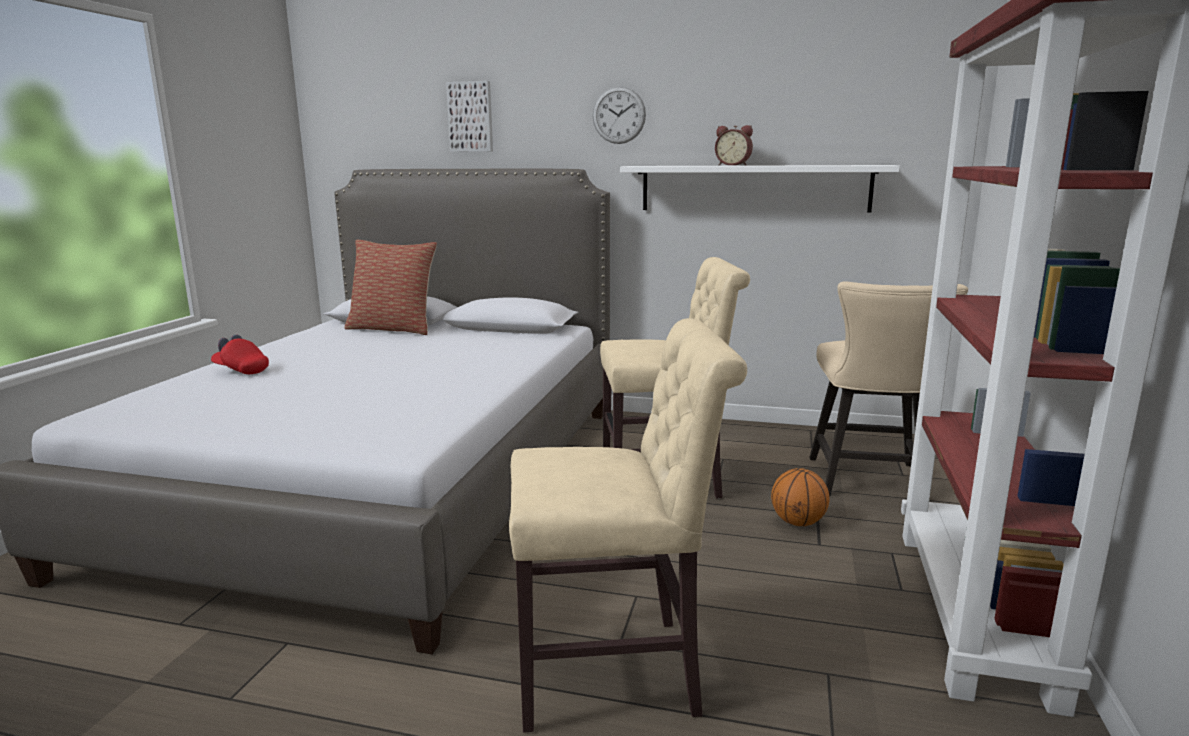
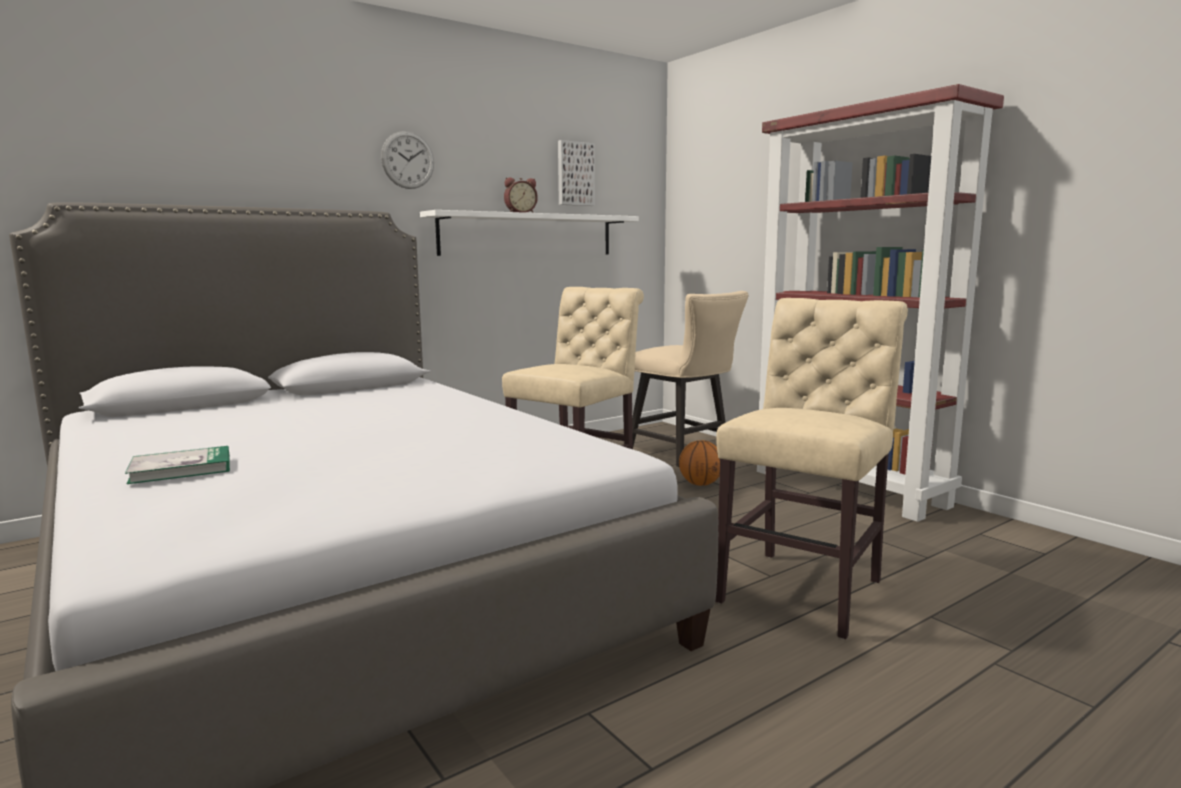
camera: 50 degrees left, 5 degrees down
(241, 370) = (181, 469): red cap -> book
(393, 329) = (217, 408): pillow -> none
(471, 117) = (229, 145): picture -> picture (575, 174)

